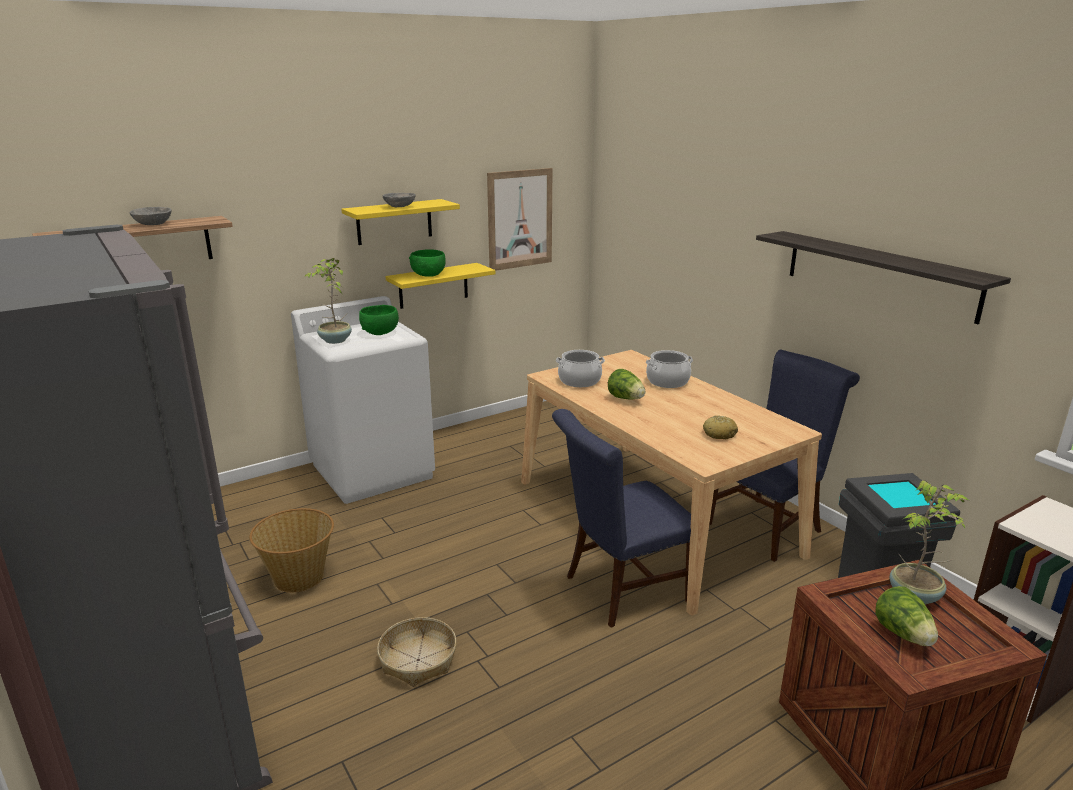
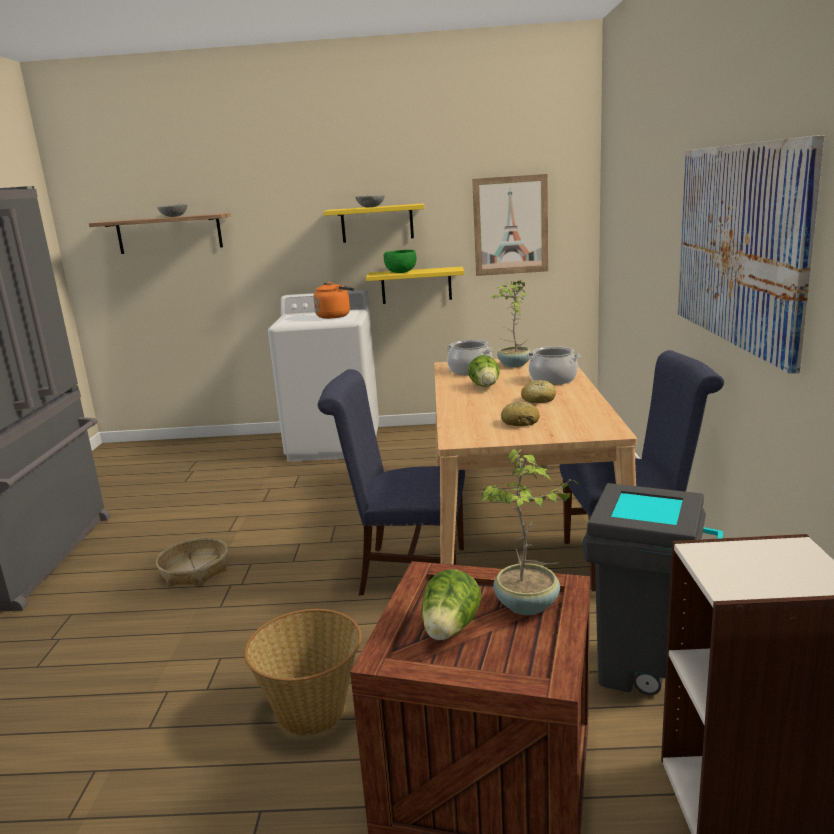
camera: 35 degrees right, 5 degrees down
(299, 577) = (197, 499): basket -> basket (312, 709)
(334, 341) = (293, 318): potted plant -> potted plant (513, 365)
(380, 332) = (335, 316): green bowl -> orange kettle
(692, 406) = (538, 399): none -> bread
(878, 274) = (739, 245): shelf -> picture

